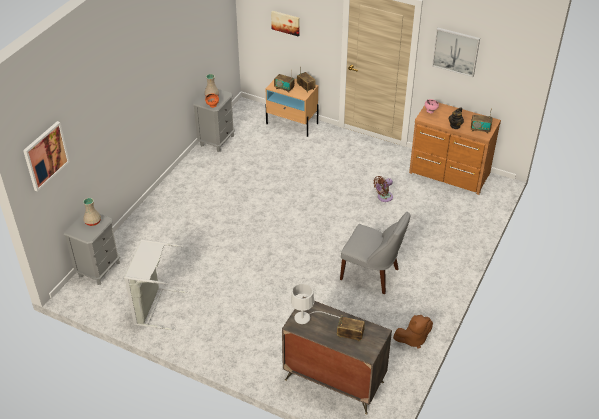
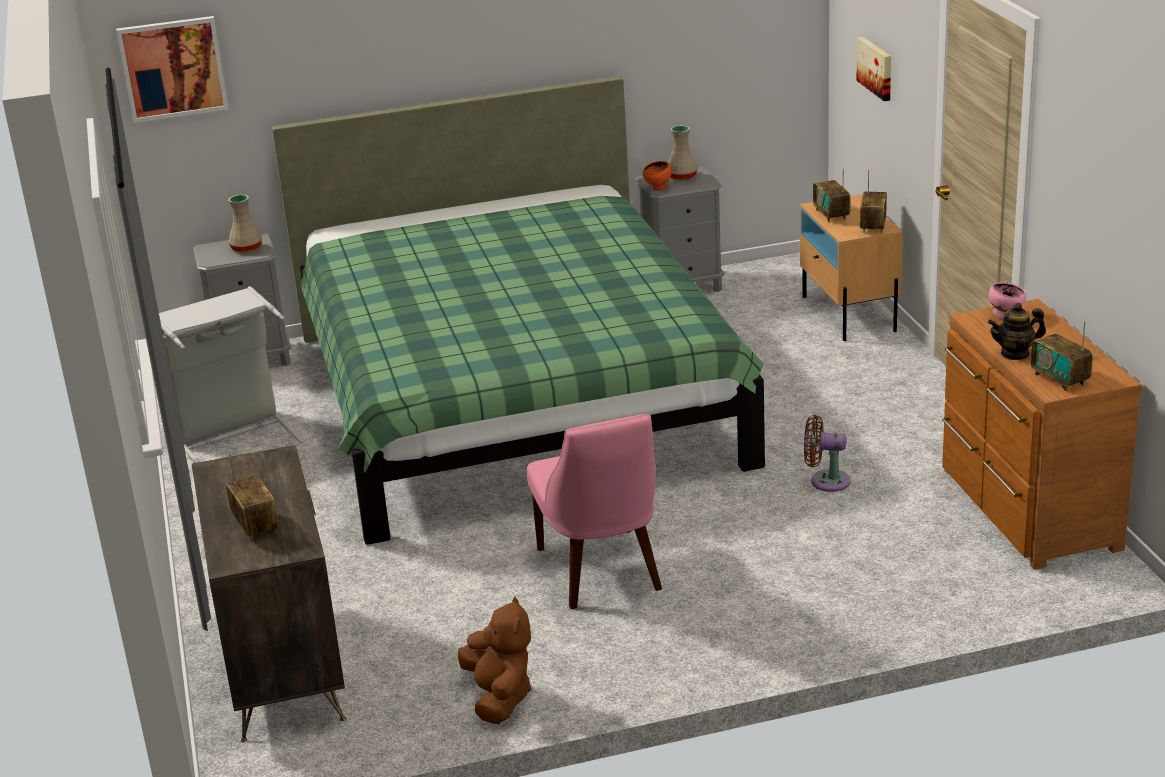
camera: 50 degrees right, 15 degrees down
(235, 225) = (513, 399): none -> green bed
(307, 318) = (244, 472): white table lamp -> none
(372, 275) = (601, 572): grey chair -> pink chair
(413, 339) = (499, 697): brown plush toy -> brown plush toy turned 135 degrees counterclockwise
(456, 51) = (1081, 166): picture -> none

